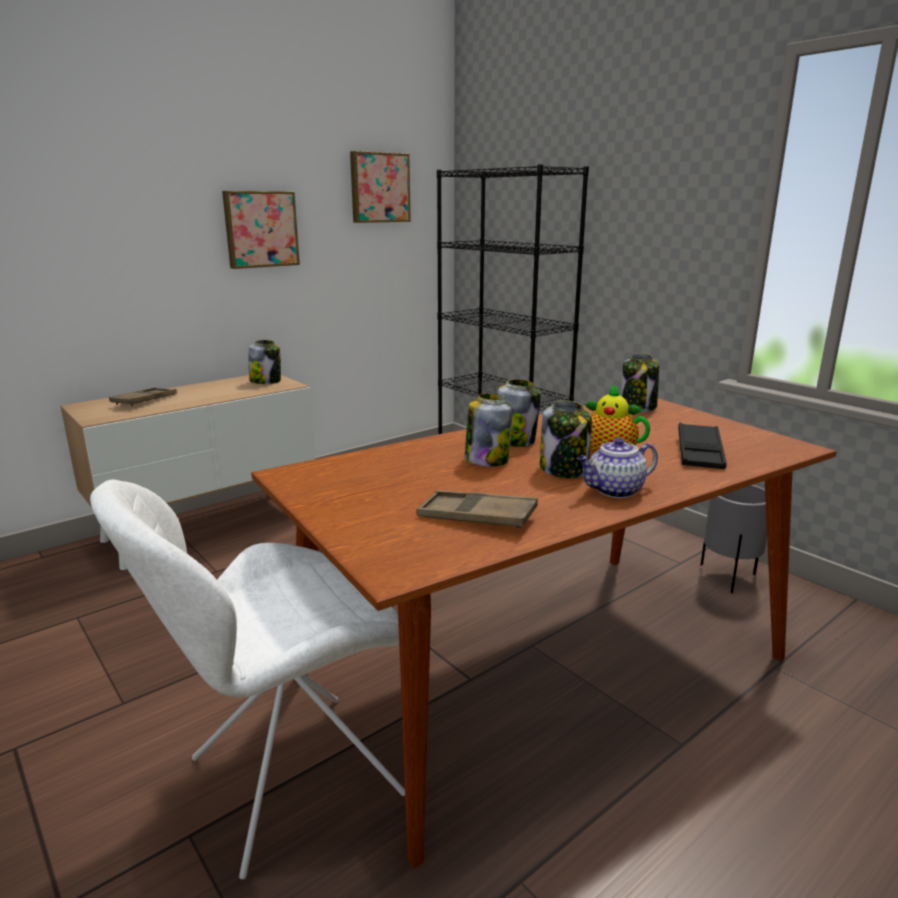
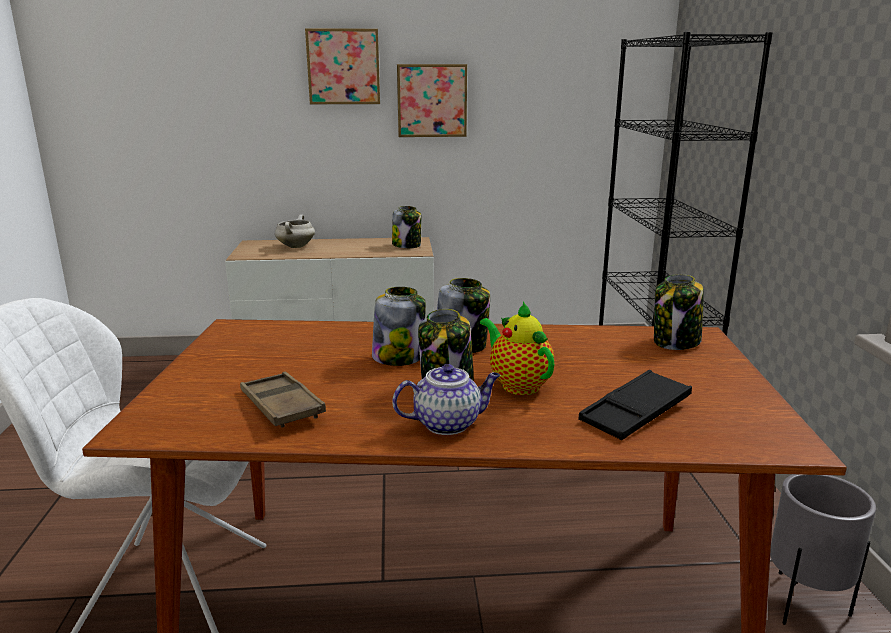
camera: 35 degrees right, 0 degrees up
(144, 401) = (295, 246): brown tray -> white cooking pot
(379, 188) = (570, 59): picture -> picture (343, 67)
(614, 491) = (448, 423): teapot -> teapot turned 150 degrees clockwise

